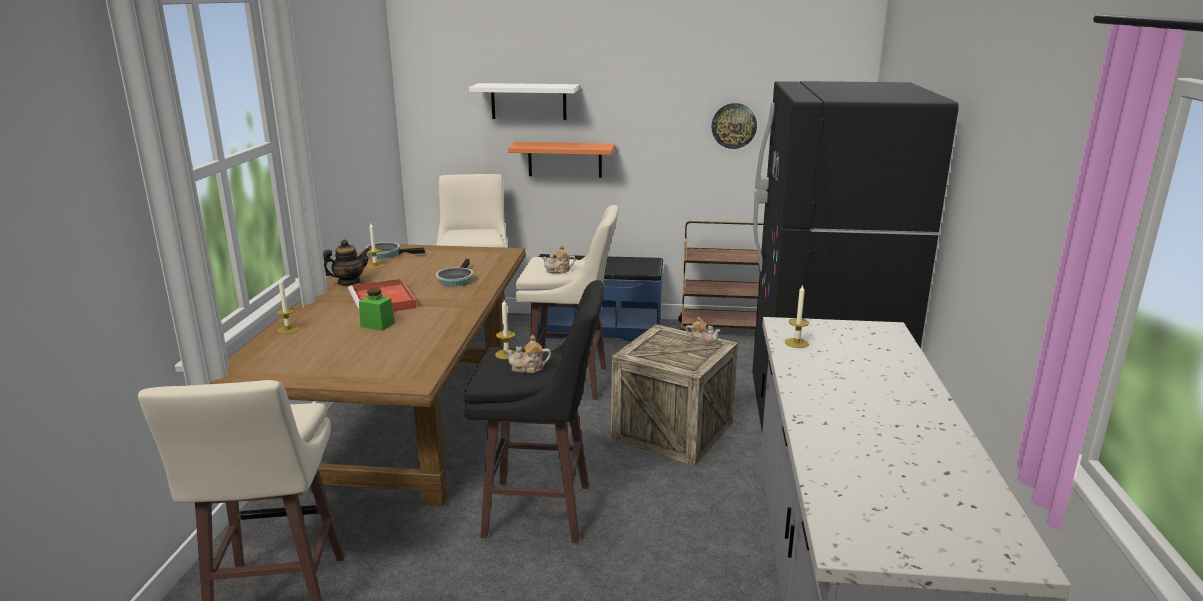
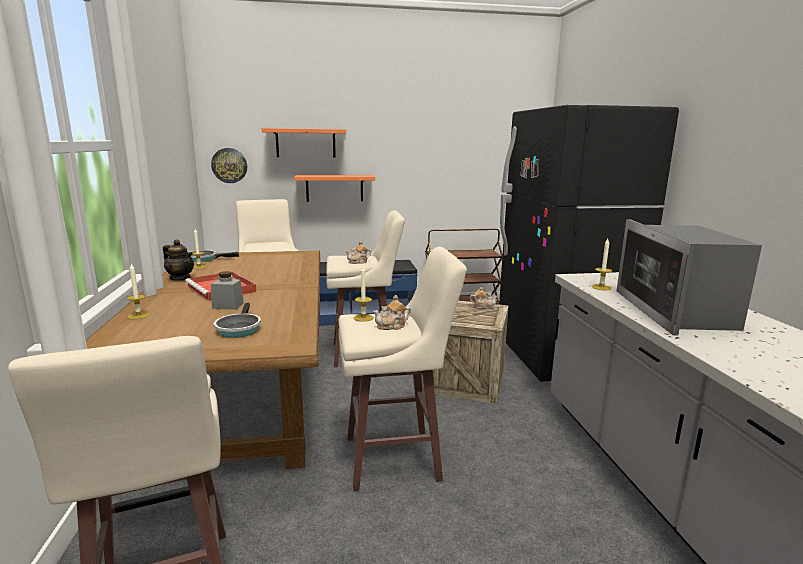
camera: 15 degrees left, 5 degrees down
(348, 282) = (181, 278): teapot -> teapot turned 75 degrees clockwise
(377, 325) = (228, 305): green jar -> grey jar
(455, 280) = (277, 271): frying pan -> frying pan (238, 329)
(528, 101) = (305, 143): white shelf -> orange shelf
(541, 512) = (396, 459): black stool -> beige stool
(734, 125) = (457, 160): wall clock -> wall clock (229, 165)
(846, 387) = (675, 311): none -> microwave

